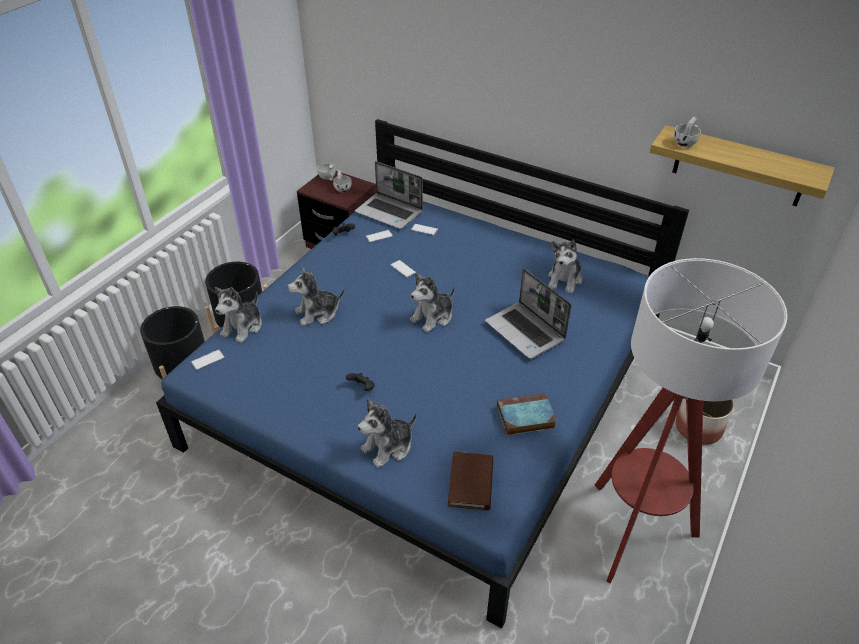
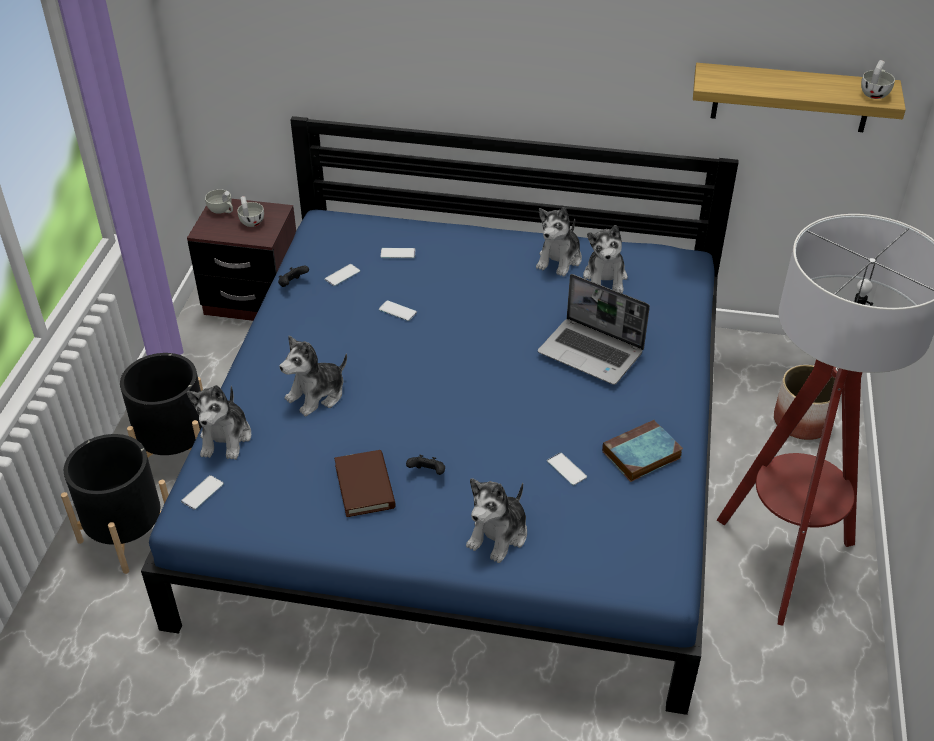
camera: 20 degrees left, 0 degrees up
(390, 212) = (339, 240): laptop -> none
(433, 317) = (469, 363): plush toy -> plush toy (559, 259)
(463, 412) = (566, 469): none -> phone
(471, 483) = (618, 548): brown book -> brown book (365, 486)
(686, 142) = (731, 80): white cup -> white cup (875, 93)

